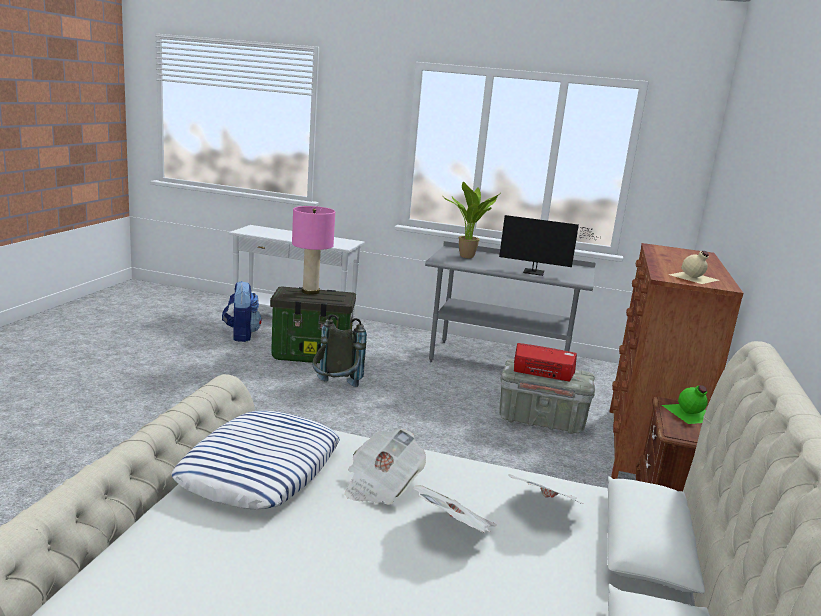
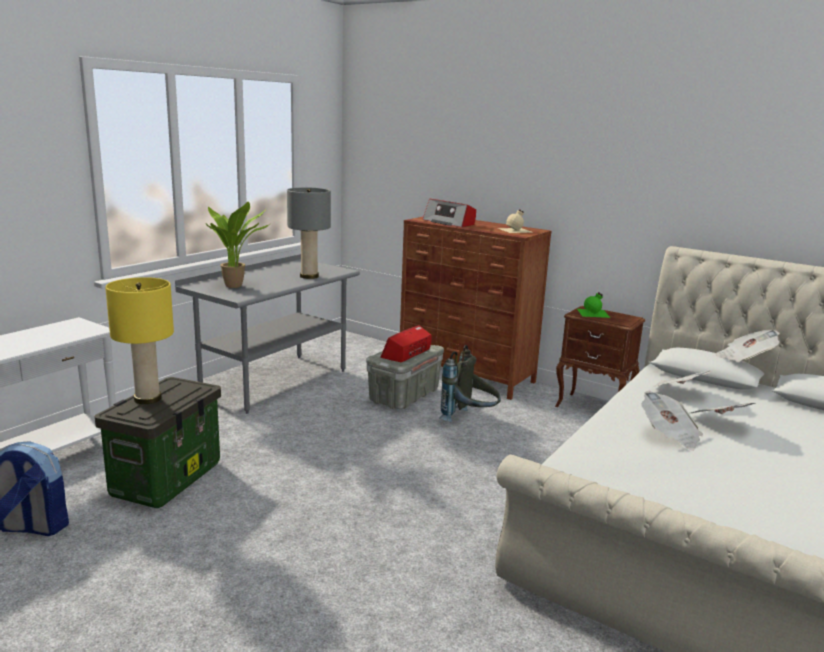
camera: 70 degrees left, 0 degrees up
(260, 469) = (653, 482): pillow -> none
(310, 291) = (147, 399): pink table lamp -> yellow table lamp
(335, 389) = (282, 480): grey backpack -> grey backpack (470, 420)
(537, 272) = (309, 276): monitor -> grey table lamp
(669, 255) = (449, 223): none -> radio
(675, 542) = (744, 359): none -> newspaper

